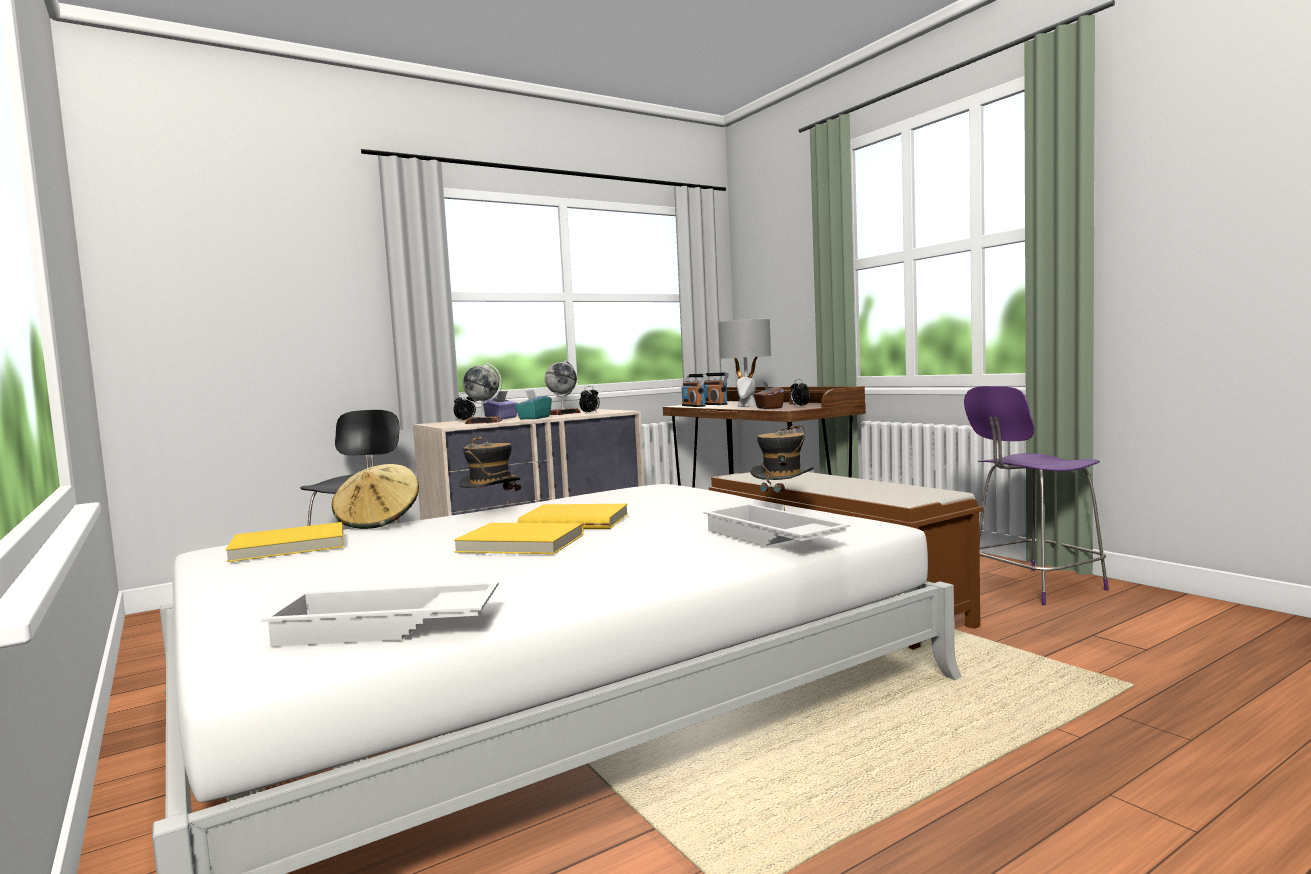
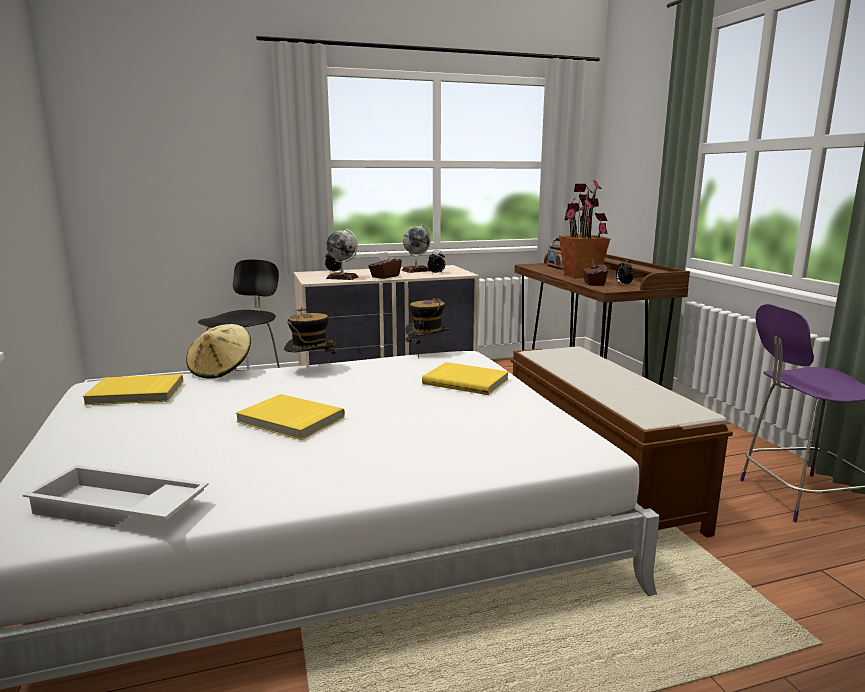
camera: 15 degrees right, 10 degrees up
(501, 418) = (362, 273): purple tissue box -> none
(534, 418) = (385, 276): turquoise tissue box -> brown tissue box
(575, 521) = (355, 396): yellow book -> yellow book (466, 381)
(694, 406) = (539, 268): radio -> none
(747, 406) = (581, 276): grey table lamp -> potted plant
(770, 538) = (486, 451): white tray -> none
(783, 506) = (538, 405): hat -> hat (427, 352)

